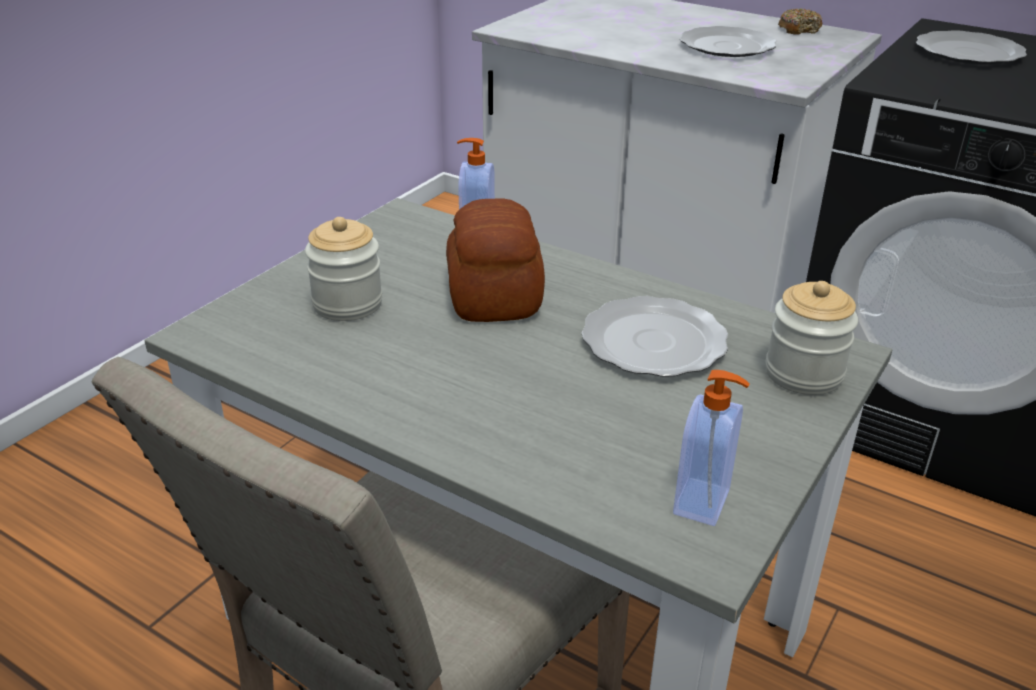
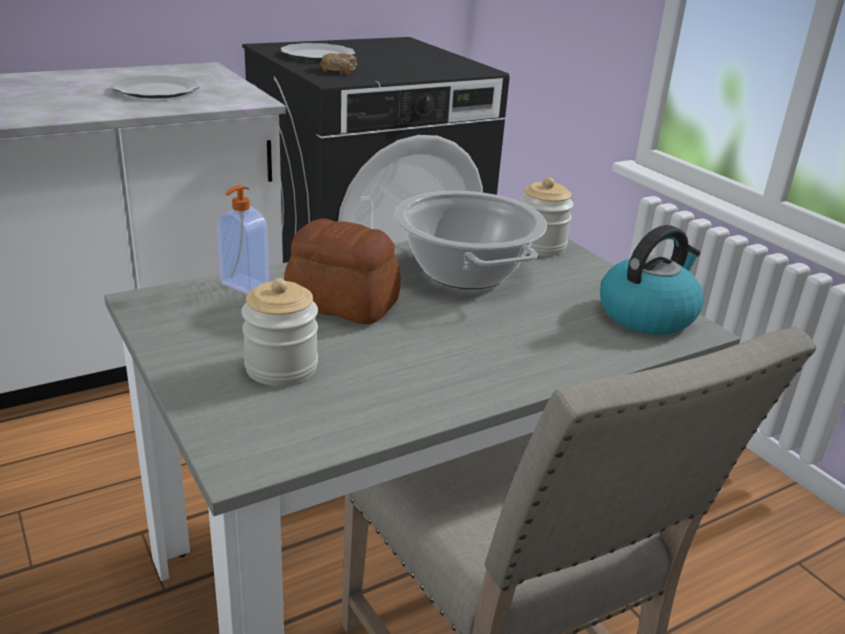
camera: 65 degrees left, 5 degrees down
(653, 340) = (464, 271): plate -> cooking pot
(704, 503) = (647, 314): soap dispenser -> kettle
(799, 29) = (167, 70): donut -> donut (338, 70)

